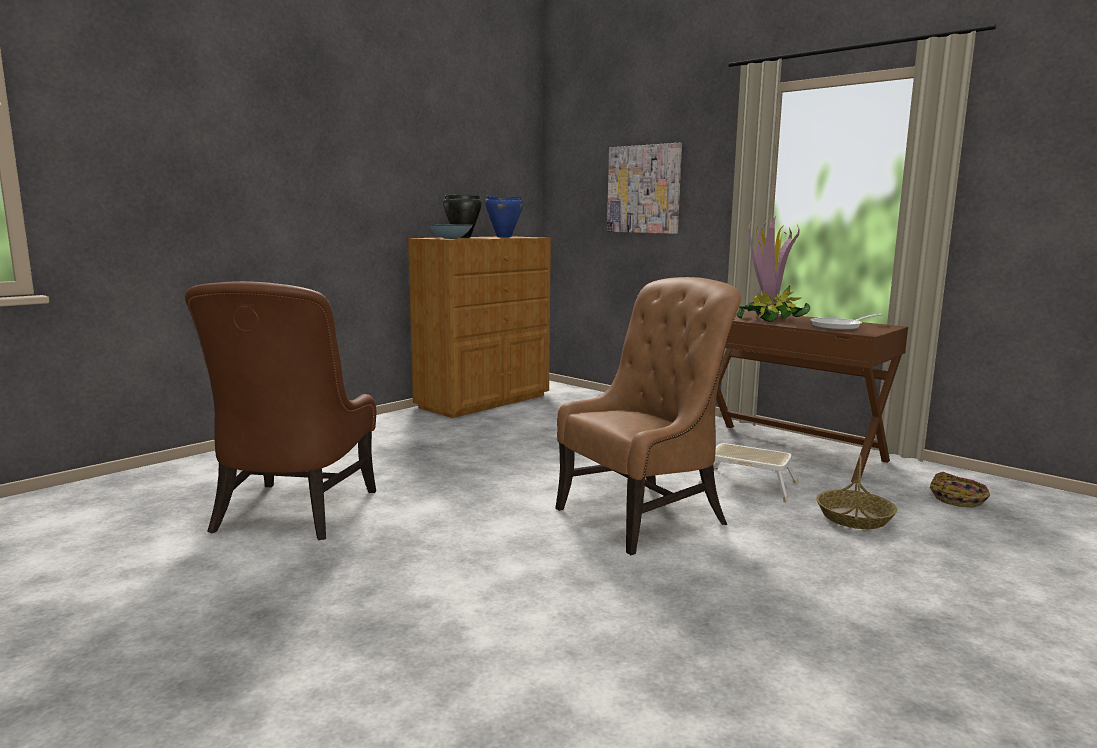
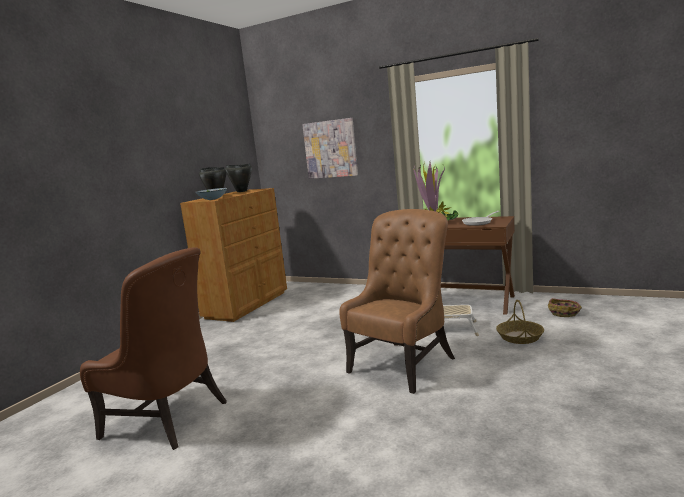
camera: 15 degrees left, 0 degrees up
(294, 511) = (168, 419): brown chair -> brown chair turned 60 degrees counterclockwise
(503, 236) = (241, 191): blue cooking pot -> black cooking pot

